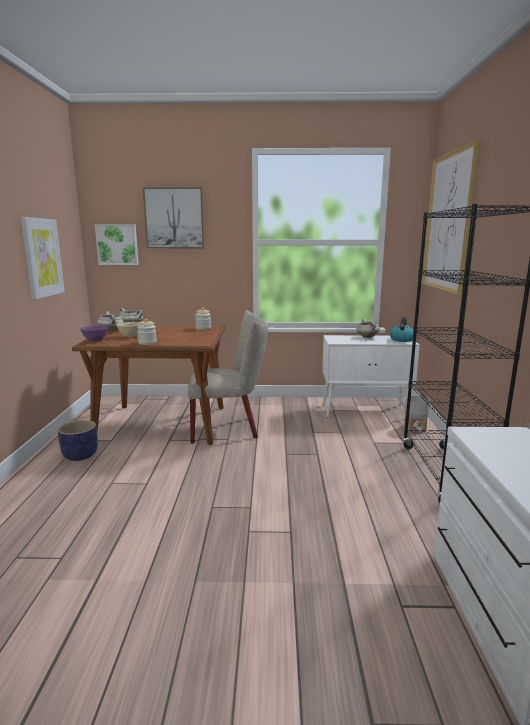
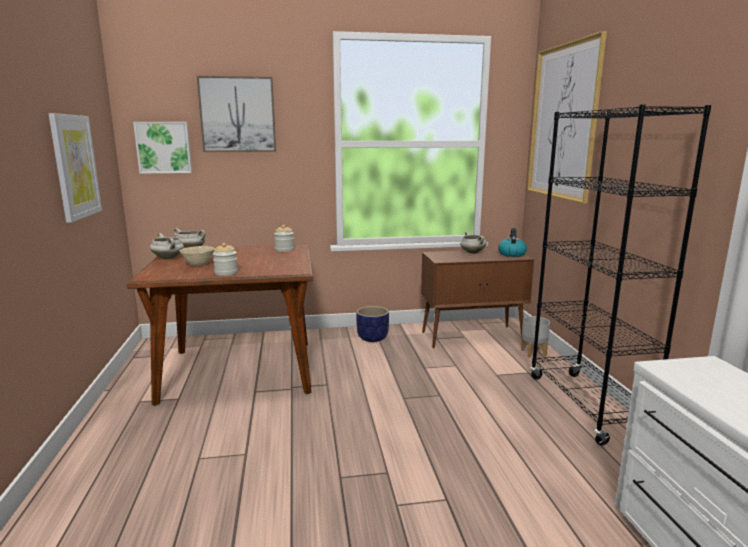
camera: 10 degrees left, 0 degrees up
(80, 456) = (143, 424): planter -> planter (372, 338)
(95, 341) = (155, 273): purple bowl -> none
(228, 428) = (323, 371): beige chair -> none
(365, 411) = (472, 337): white cabinet -> brown cabinet

